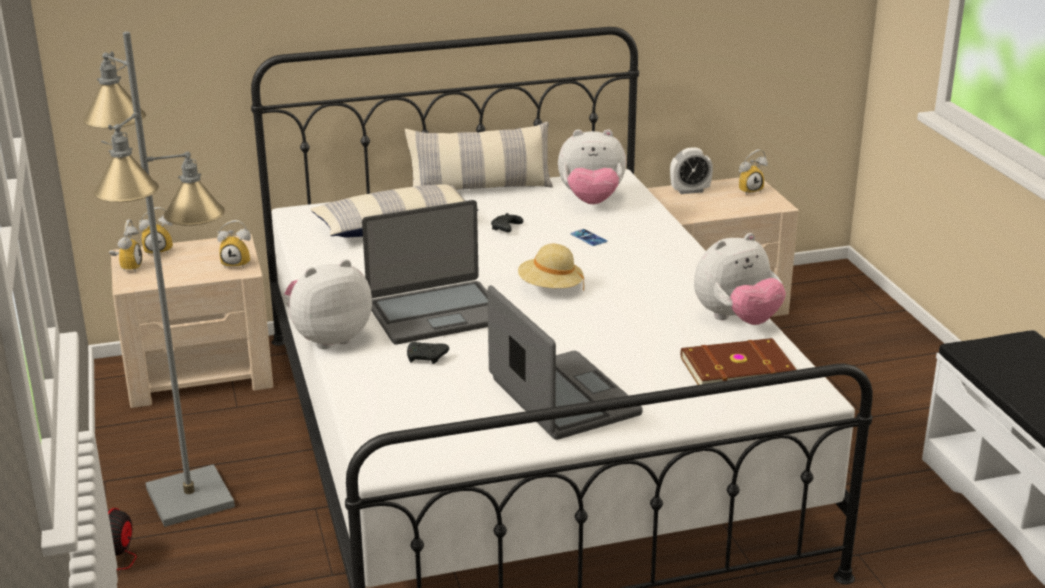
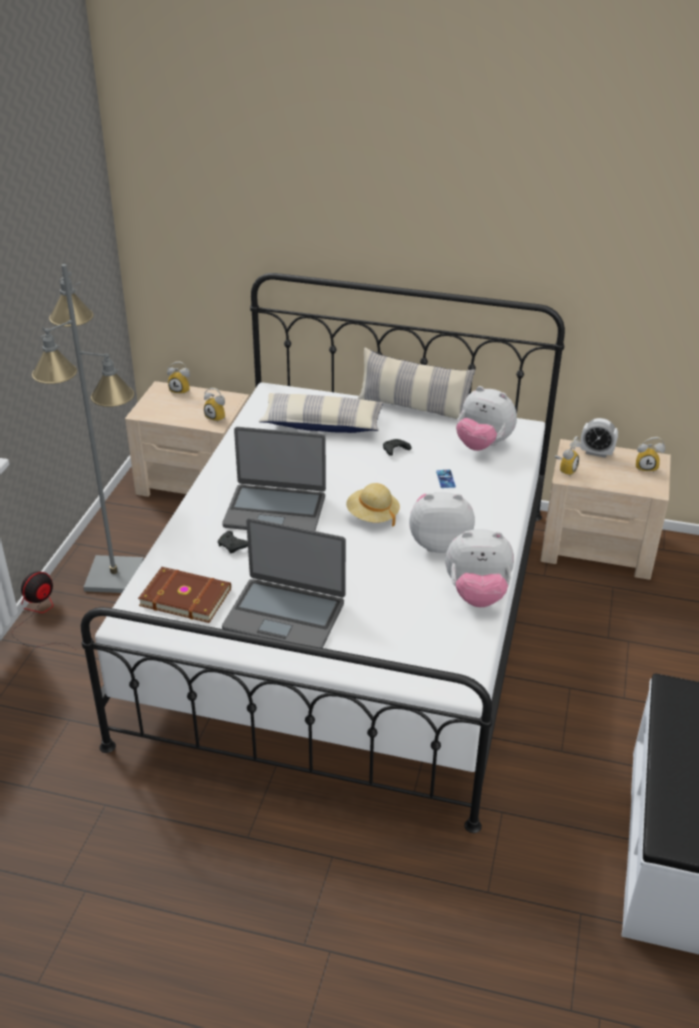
camera: 30 degrees right, 10 degrees up
(128, 267) = (151, 399): alarm clock -> alarm clock (565, 470)
(329, 338) = (190, 506): plush toy -> plush toy (439, 543)
(562, 398) = (285, 615): laptop -> laptop turned 105 degrees clockwise
(735, 368) = (430, 638): brown book -> brown book (185, 596)

